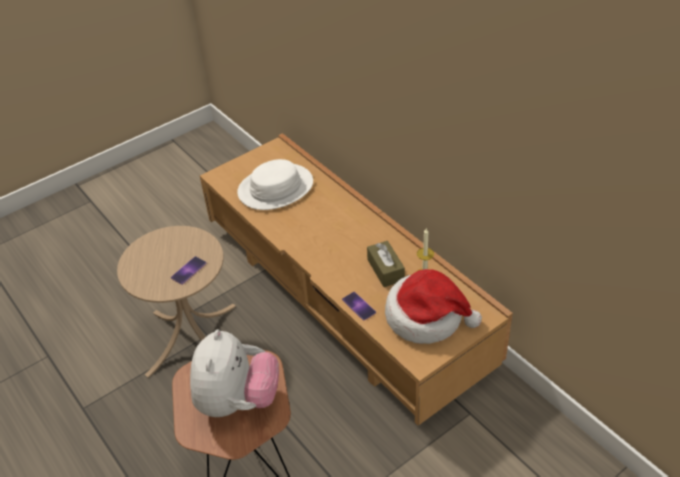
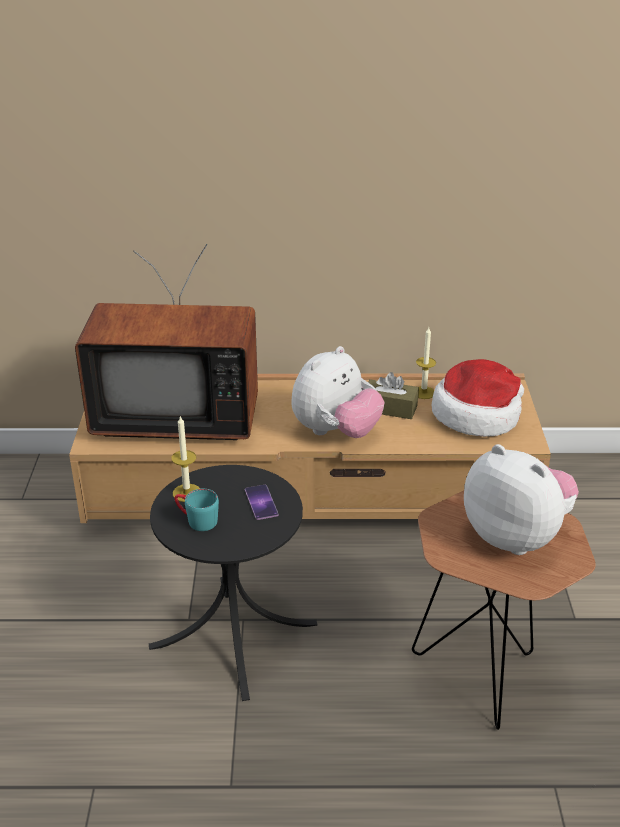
camera: 55 degrees left, 10 degrees down
(150, 256) = (196, 520): none -> turquoise mug
(172, 237) = (187, 493): none -> candle
(191, 339) = (233, 635): beige side table -> black side table
(276, 188) = (176, 416): white hat -> television
(330, 261) = (335, 432): none -> plush toy
(358, 306) = (419, 443): phone -> none

